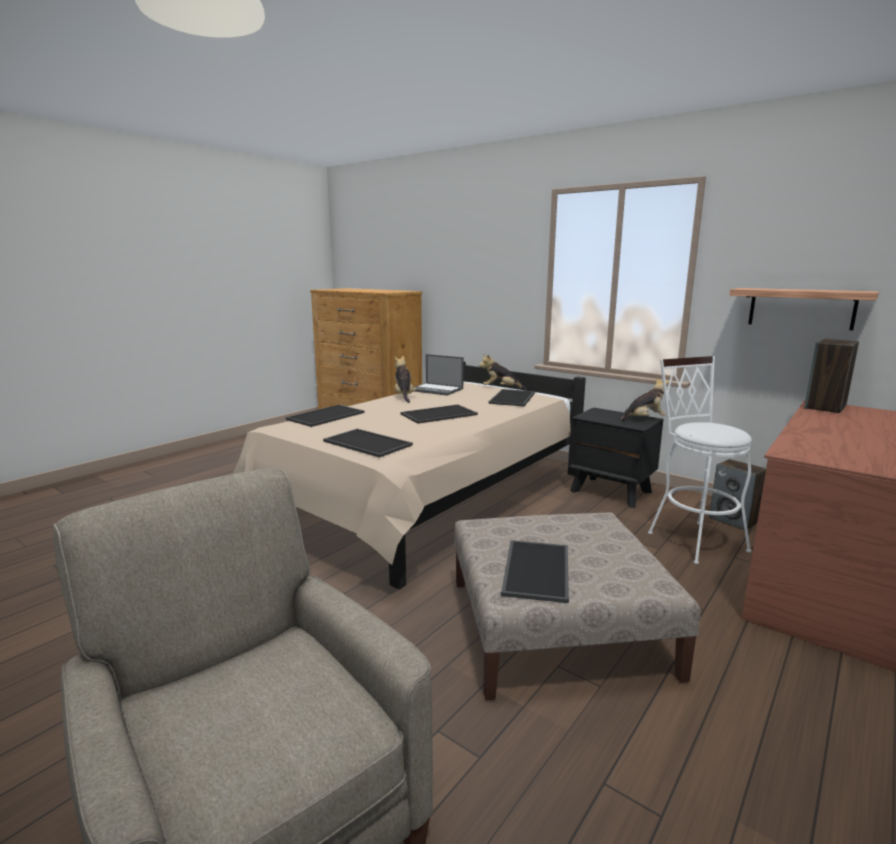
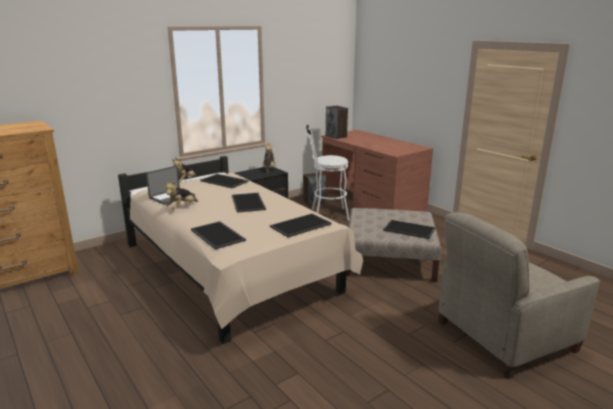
camera: 75 degrees left, 5 degrees up
(404, 396) = (181, 207): plush toy -> plush toy turned 60 degrees counterclockwise
(801, 308) = (307, 93): shelf -> none

